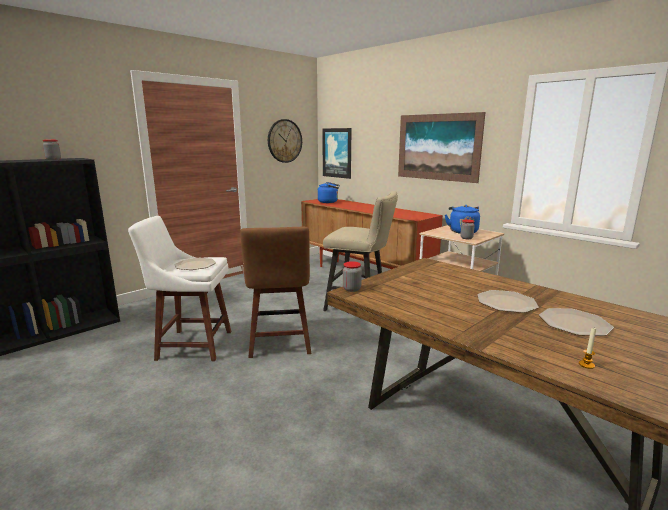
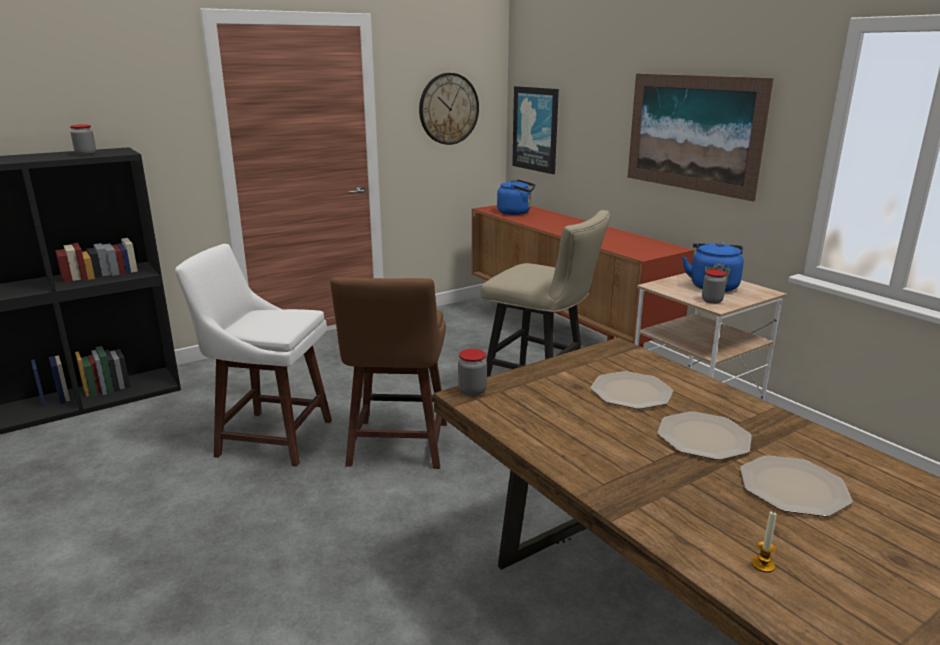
camera: 10 degrees right, 5 degrees up
(195, 265) = (273, 323): plate -> plate (632, 392)

